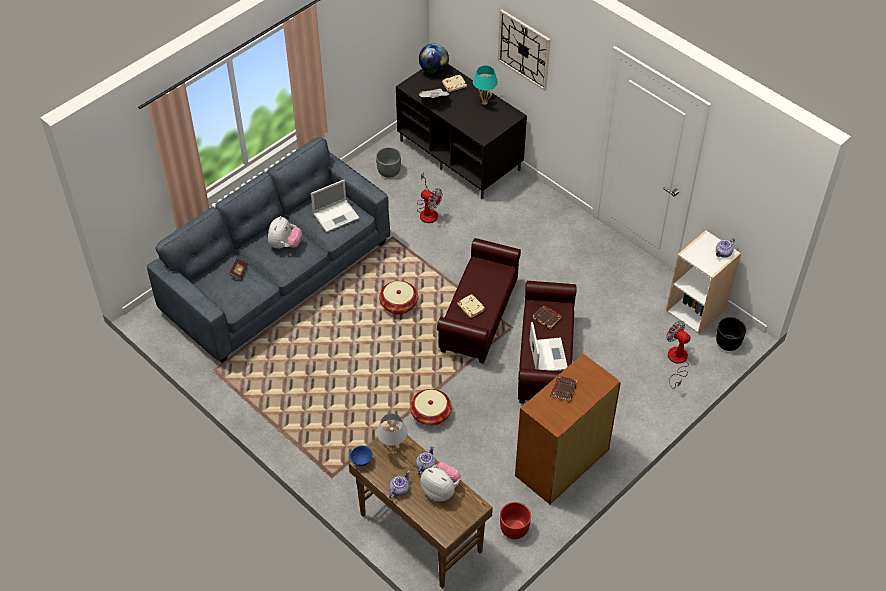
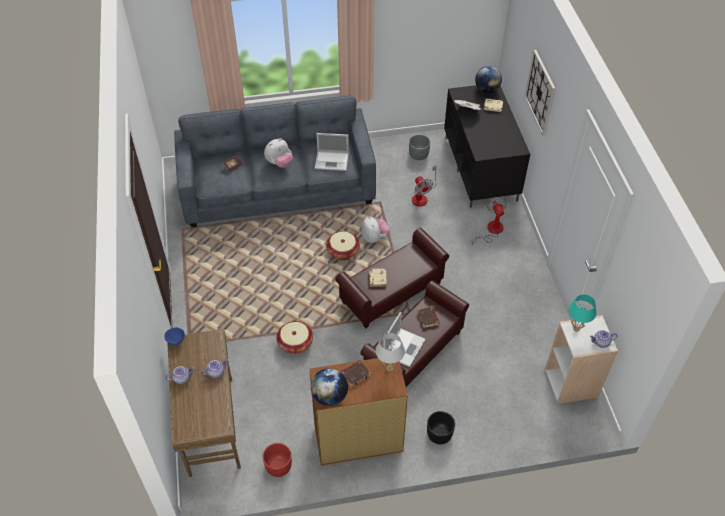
camera: 35 degrees right, 0 degrees up
(393, 451) = (204, 347): white table lamp -> white table lamp (389, 368)
(440, 490) = (209, 397): plush toy -> plush toy (374, 238)
(484, 102) = (505, 129): turquoise table lamp -> turquoise table lamp (576, 328)
(559, 420) = (330, 396): none -> globe
(677, 361) = (519, 415): fan -> fan (491, 231)
(728, 343) = (577, 425): black planter -> black planter (439, 435)

